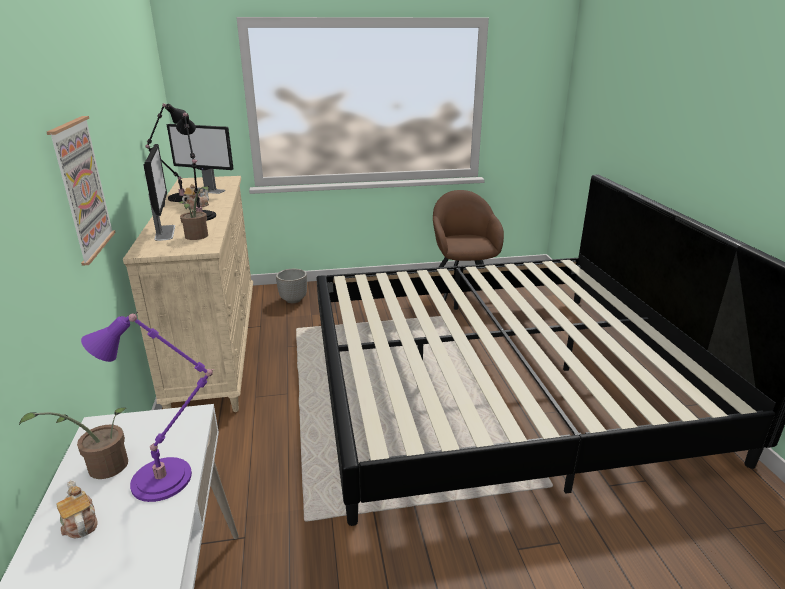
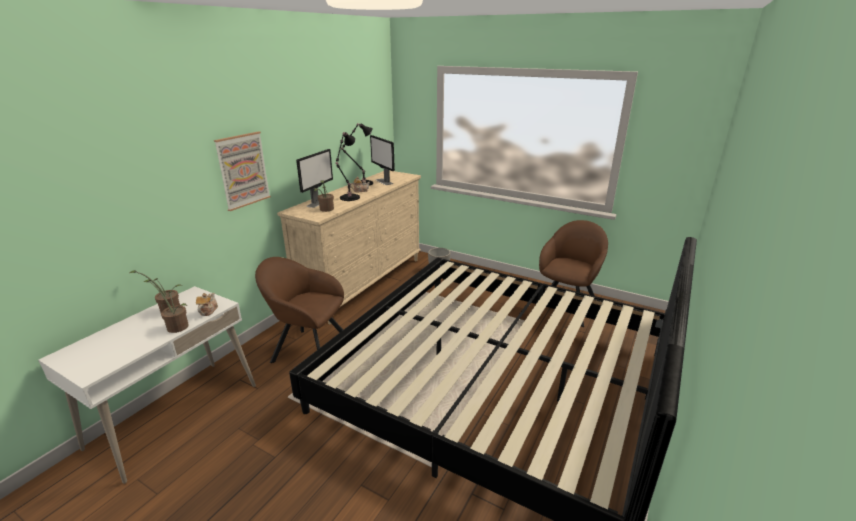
camera: 40 degrees right, 0 degrees up
(80, 523) = (133, 327): teapot -> teapot (208, 311)
(167, 478) = (176, 326): purple table lamp -> potted plant
(250, 453) = (308, 349): none -> brown armchair

